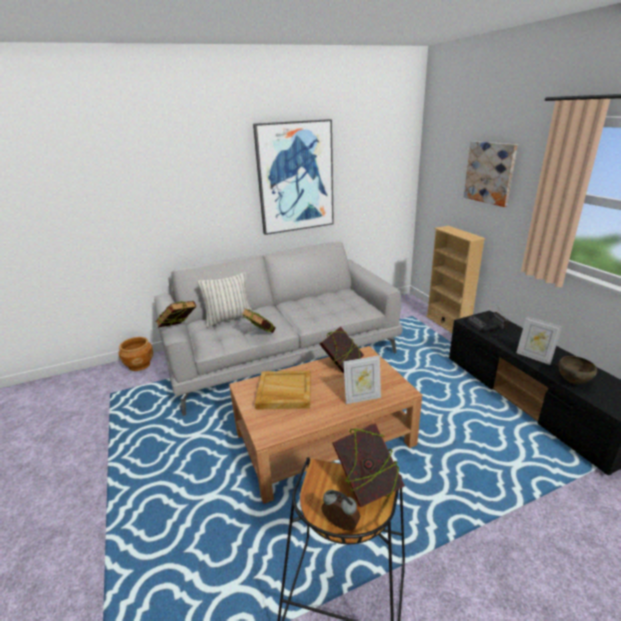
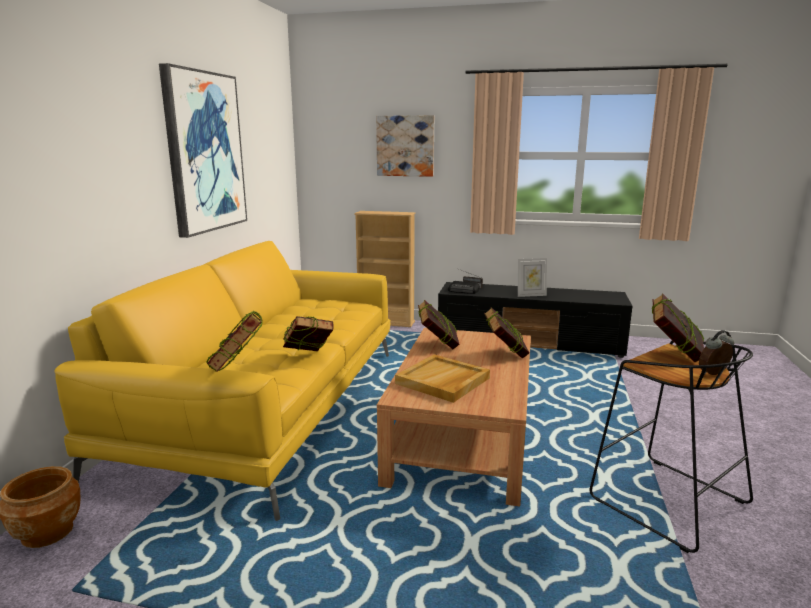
camera: 55 degrees left, 10 degrees down
(229, 319) = (225, 363): pillow -> none
(282, 352) = (270, 405): grey sofa -> yellow sofa
(362, 398) = (505, 355): picture frame -> book
(572, 381) = (573, 298): brown bowl -> none

